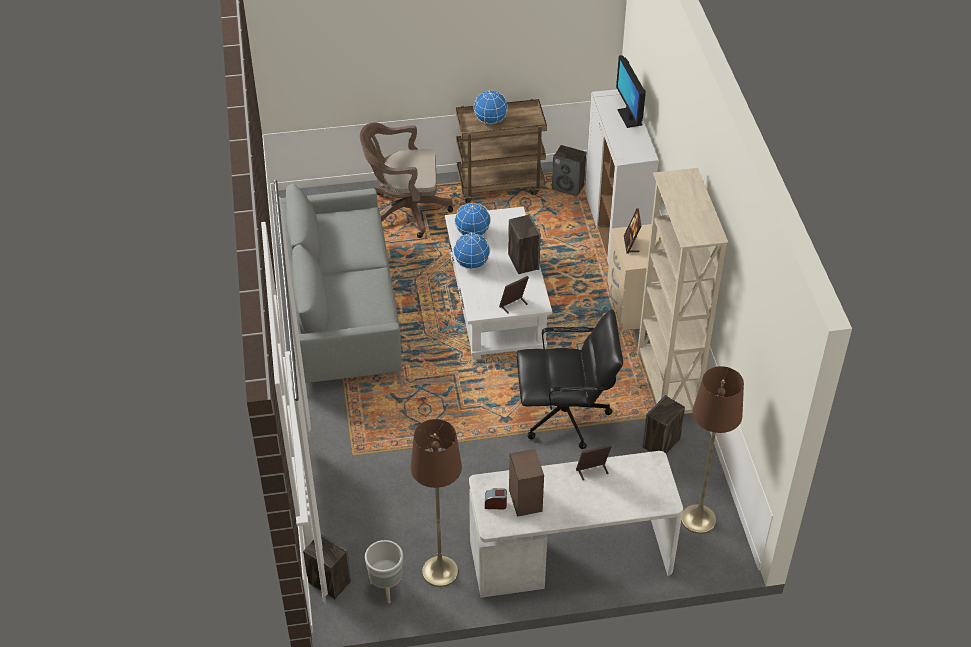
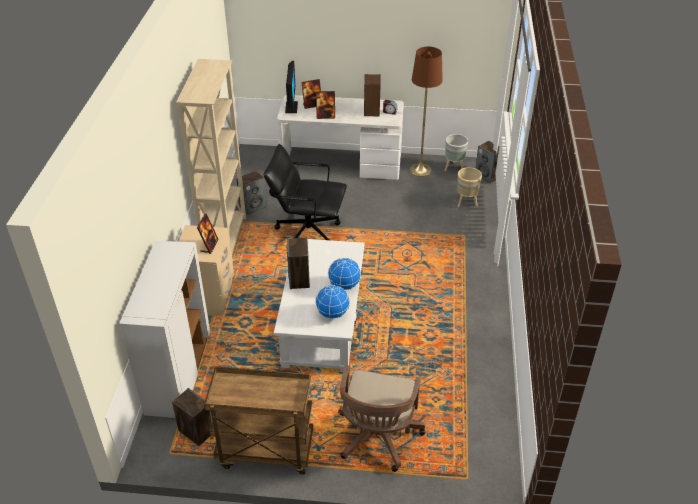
camera: 165 degrees left, 5 degrees down
(340, 314) = (460, 339): grey sofa -> none
(357, 516) = (466, 203): none -> beige planter
(405, 211) = (377, 439): brown office chair -> brown office chair turned 90 degrees clockwise
(490, 121) = (270, 396): globe -> none
(513, 305) = (323, 247): picture frame -> picture frame (312, 105)
(629, 117) = (147, 287): monitor -> monitor (291, 107)
(698, 519) = (256, 168): brown floor lamp -> none

